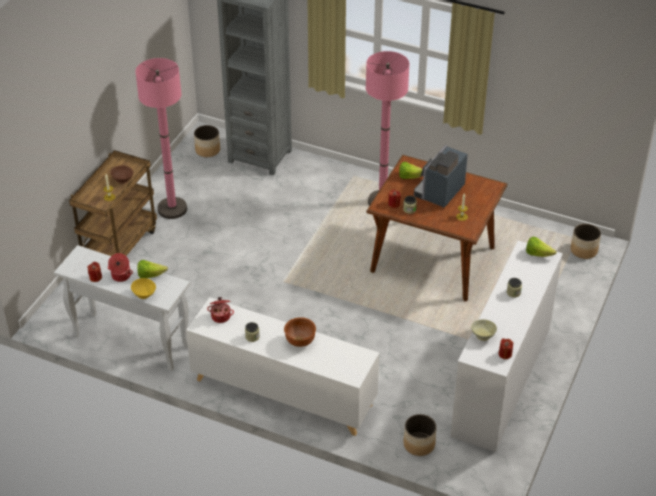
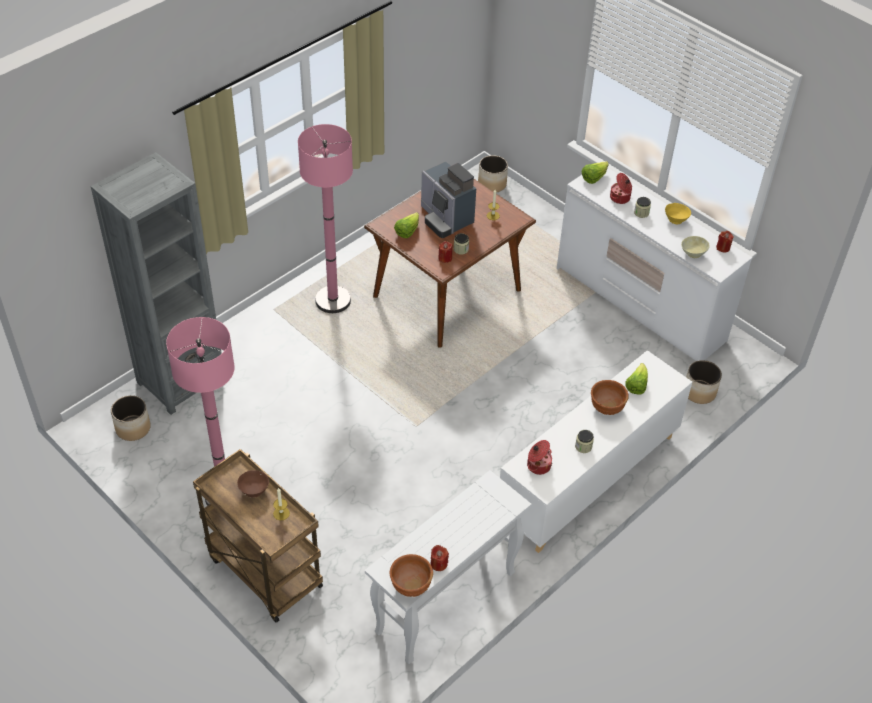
camera: 70 degrees left, 5 degrees up
(72, 269) = (410, 585): none -> brown bowl
(120, 276) = (448, 536): cooking pot -> cooking pot (620, 198)
(144, 295) = (494, 520): yellow bowl -> yellow bowl (676, 220)
(150, 275) = (461, 505): lettuce -> lettuce (636, 386)

